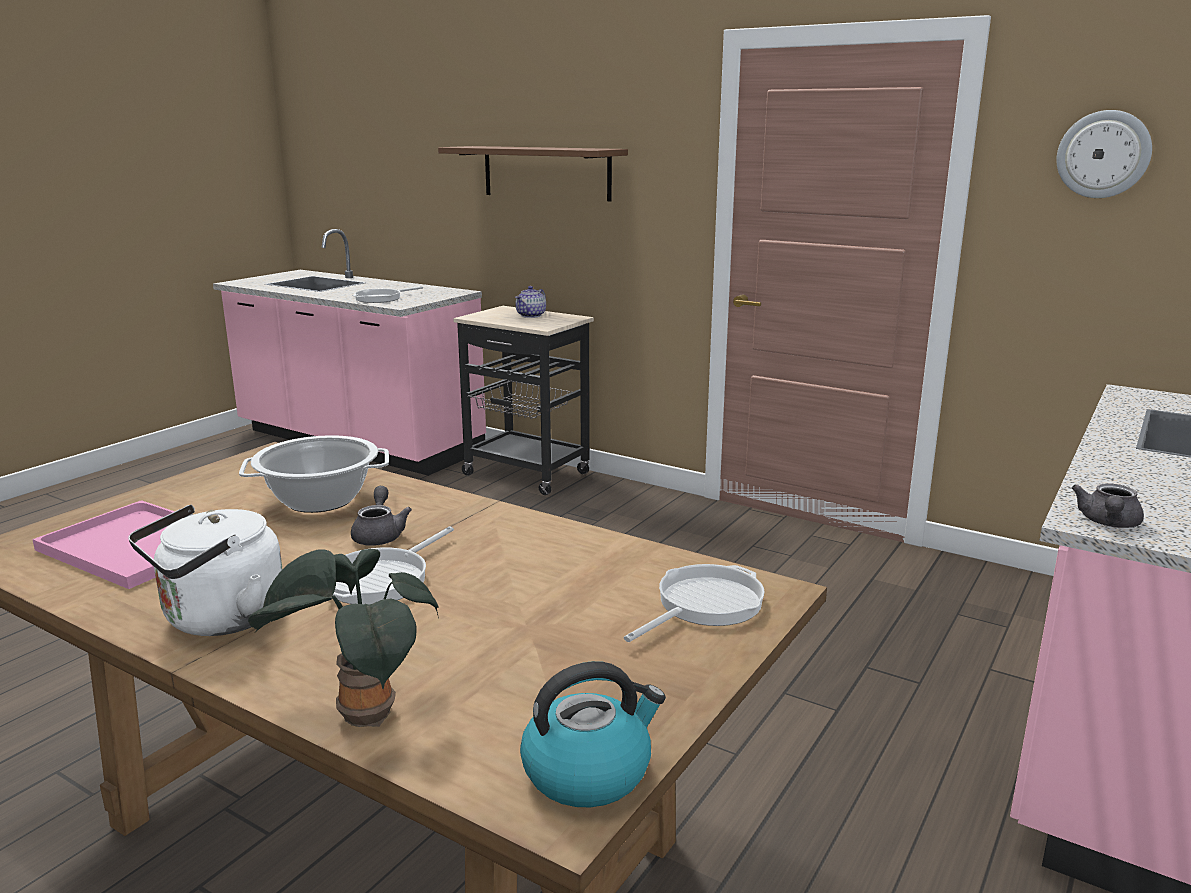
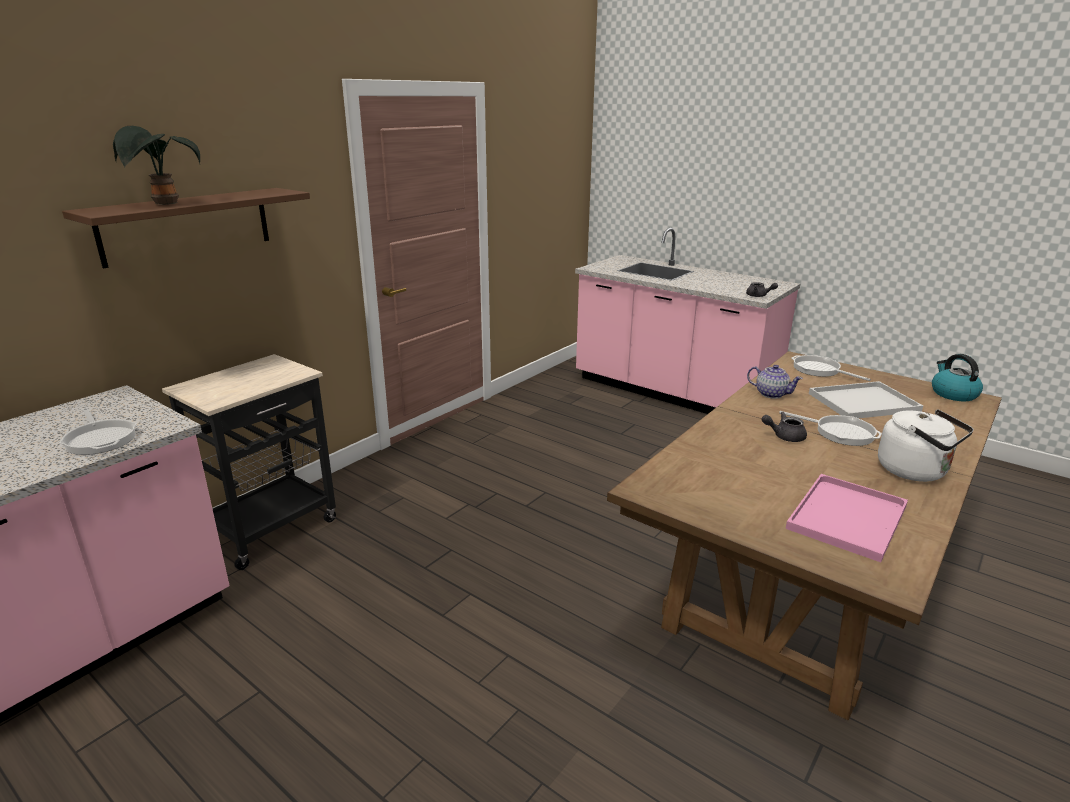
camera: 85 degrees left, 5 degrees up
(320, 500) = (737, 459): cooking pot -> none
(359, 715) = (960, 431): potted plant -> potted plant (165, 204)
(518, 624) = (862, 403): none -> white tray
(531, 315) = (240, 376): teapot -> teapot (771, 394)
(1103, 154) = (528, 159): wall clock -> none

